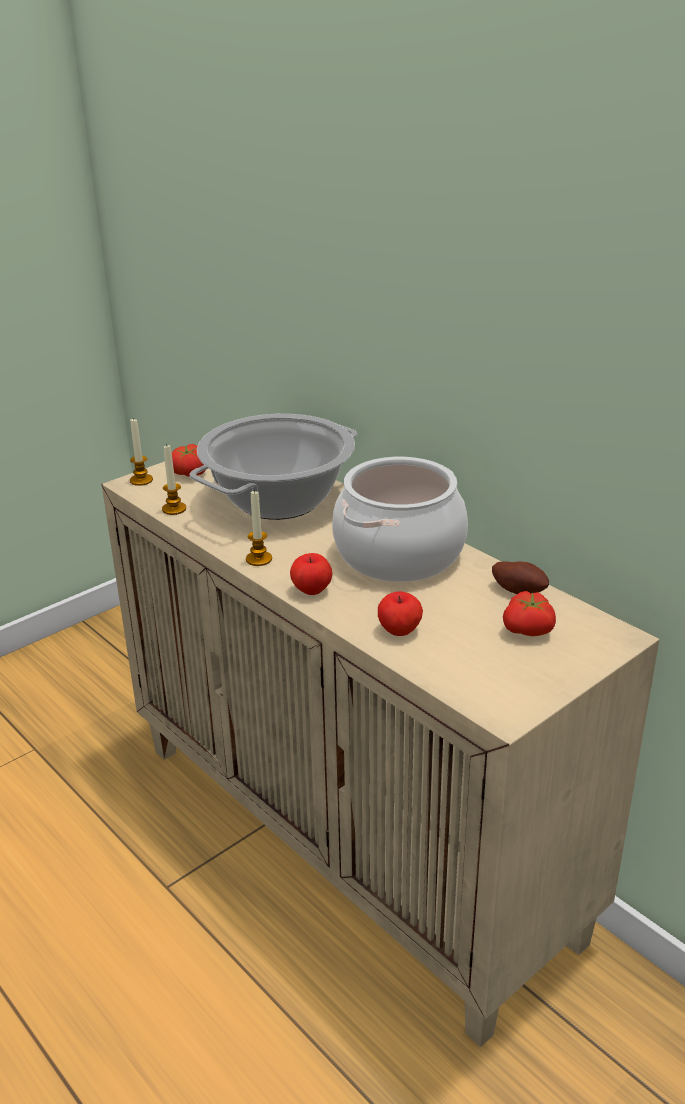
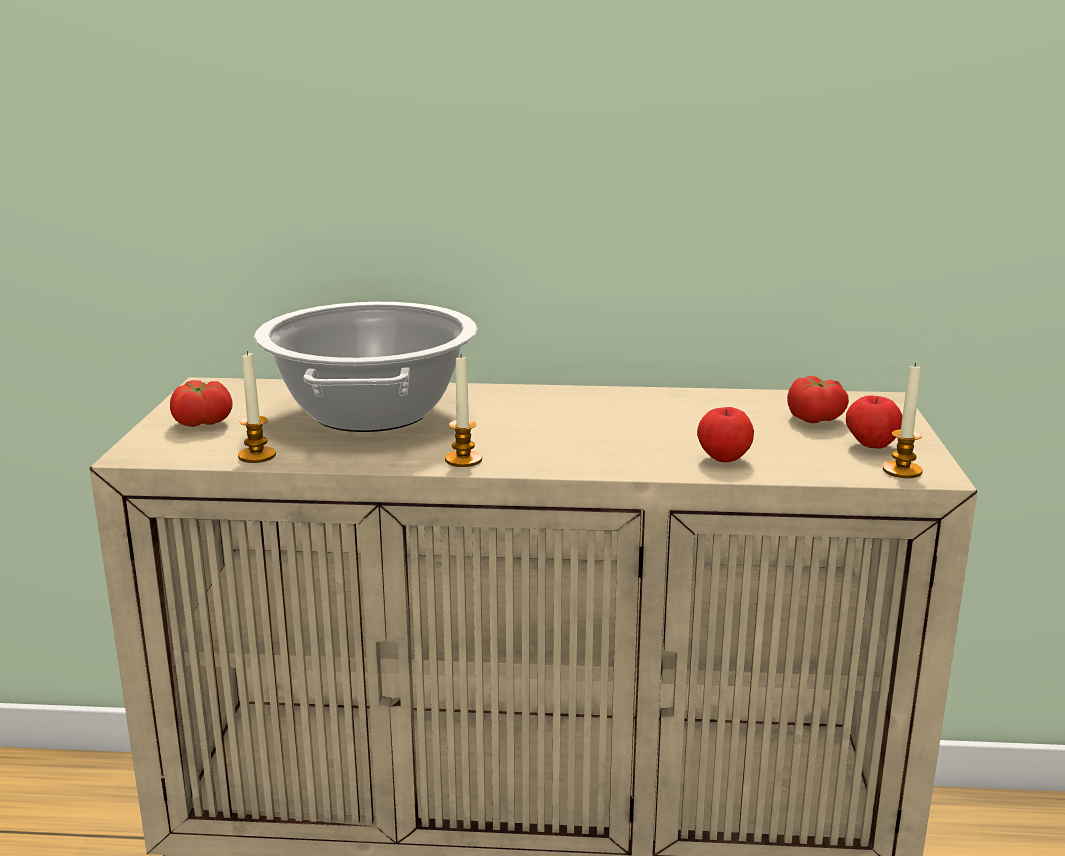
camera: 45 degrees left, 10 degrees down
(141, 480) = (146, 447): candle -> candle (902, 471)
(312, 590) = (576, 461): apple -> apple (871, 445)
(399, 553) = (591, 410): cooking pot -> none
(519, 590) = (748, 399): potato -> none

